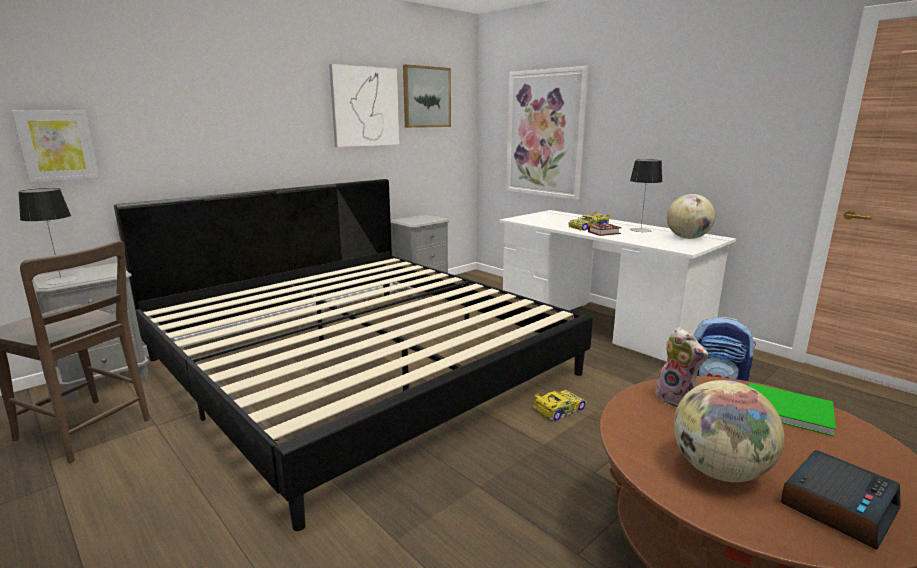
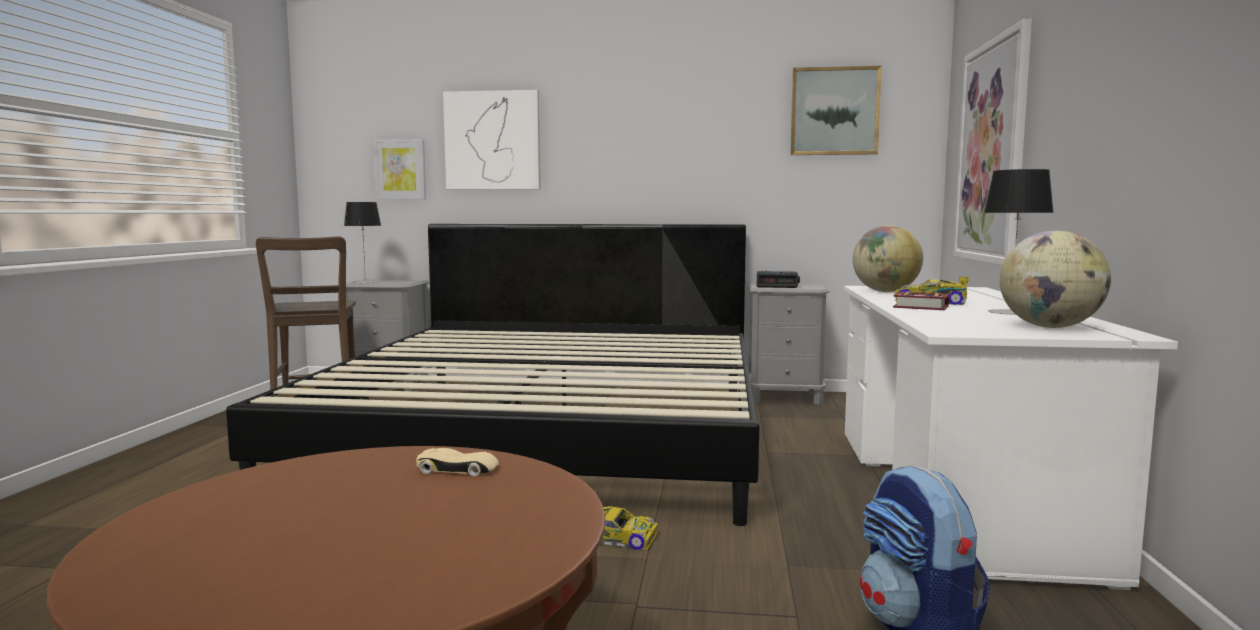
camera: 50 degrees right, 10 degrees down
(365, 107) = (725, 128): picture -> picture (492, 140)
(677, 399) = (458, 469): plush toy -> beige toy car
(718, 471) = (262, 508): globe -> globe (885, 291)
(784, 408) = (516, 525): green book -> none
(837, 505) = (211, 575): alarm clock -> alarm clock (777, 285)

